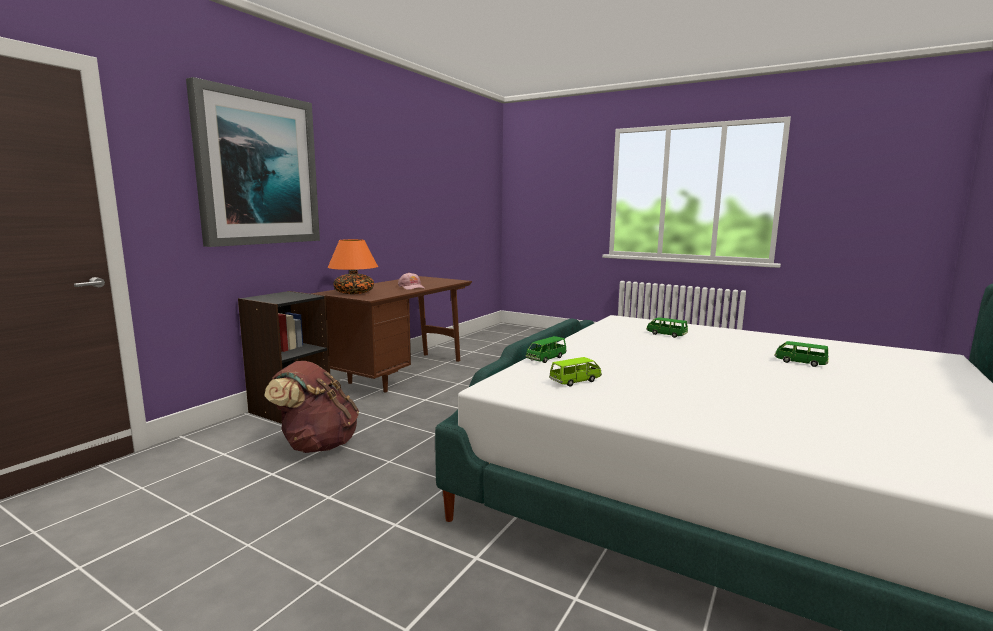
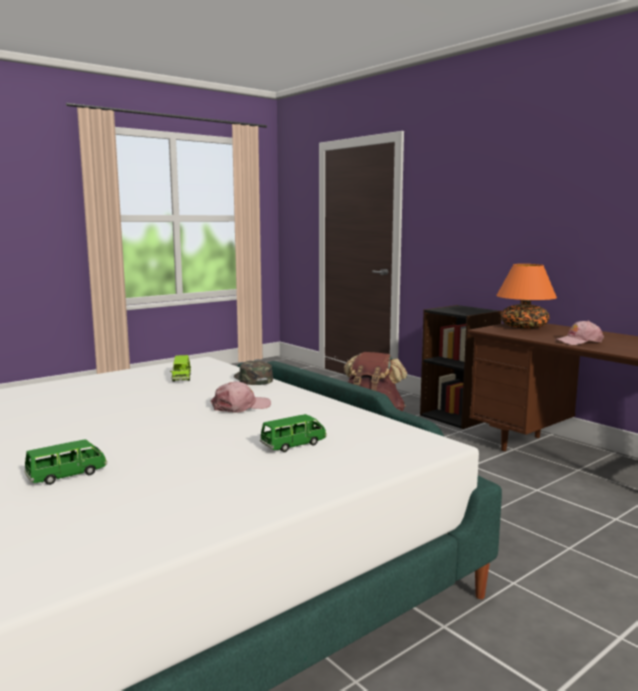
camera: 110 degrees right, 0 degrees up
(257, 169) = (490, 190): picture -> none
(546, 358) = (252, 379): green toy car -> green cap
(624, 351) = (241, 406): none -> pink cap

